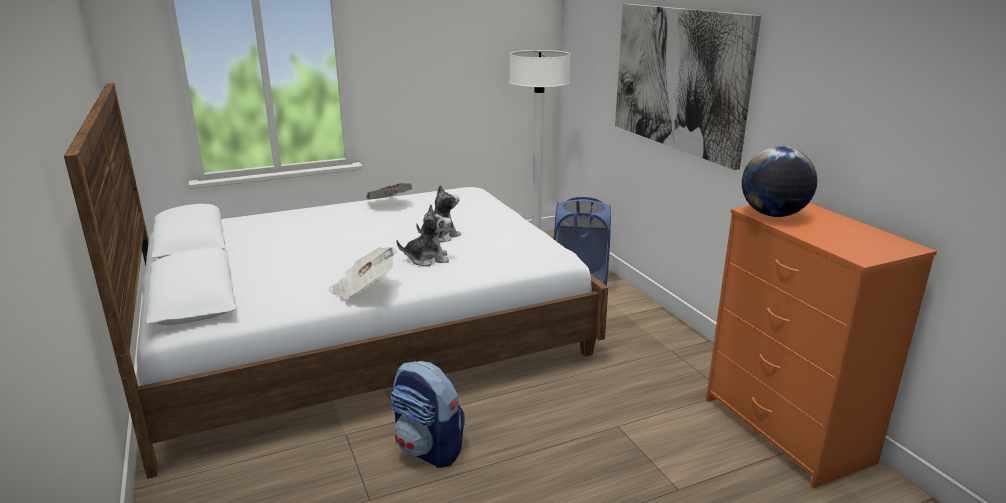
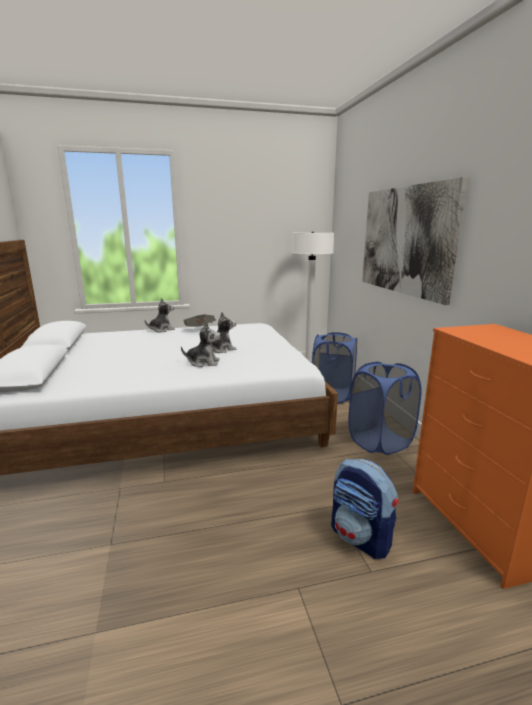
camera: 10 degrees right, 5 degrees down
(332, 207) = (161, 330): none -> plush toy
(363, 289) = (145, 379): newspaper -> none
(429, 449) = (175, 507): backpack -> backpack (361, 538)
(656, 343) = (380, 442): none -> blue laundry basket
(773, 215) = (470, 333): globe -> none

